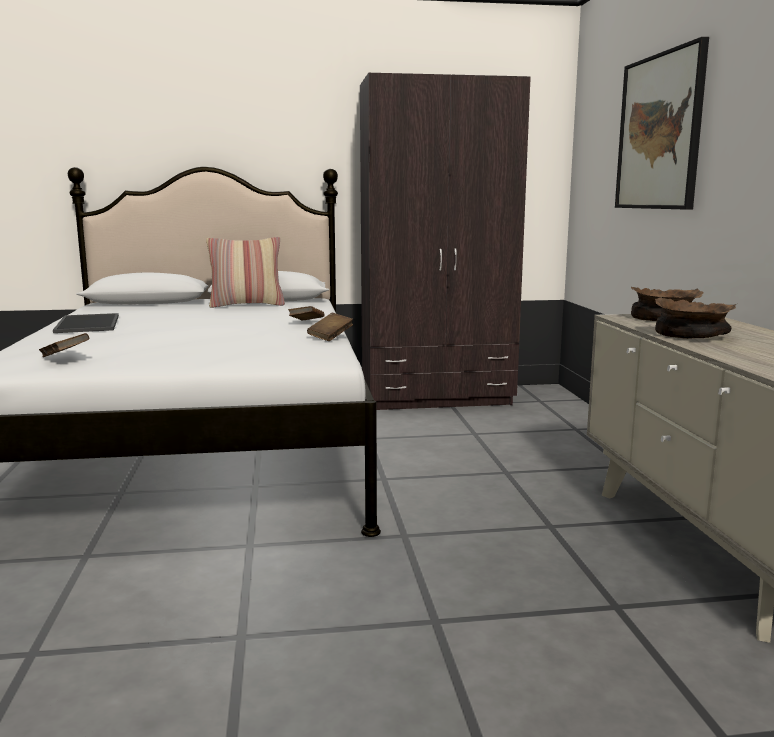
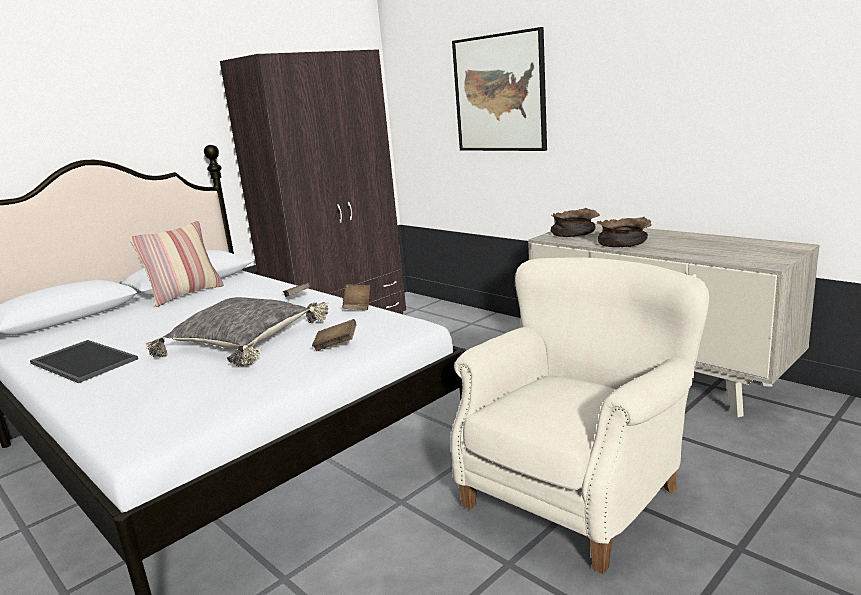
camera: 35 degrees left, 5 degrees up
(65, 358) = (196, 401): brown book -> brown book (336, 345)
(197, 336) = (242, 339): none -> pillow
(413, 612) = (576, 489): none -> beige armchair

